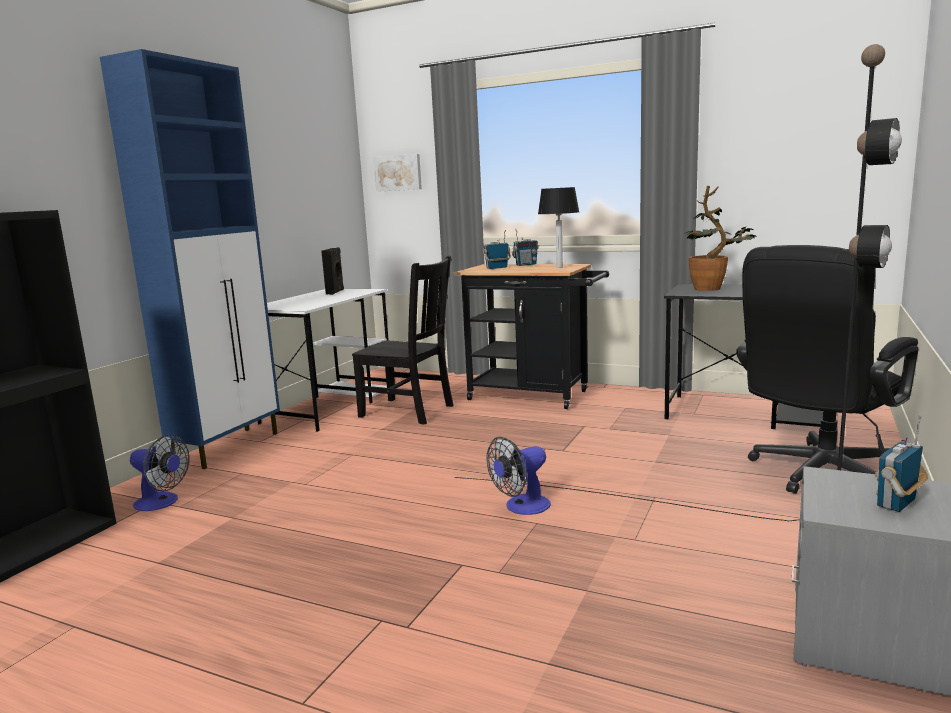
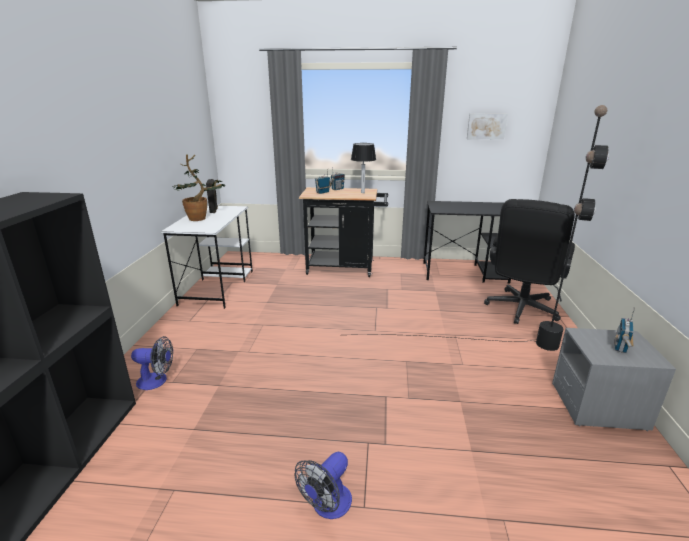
camera: 20 degrees left, 10 degrees up
(229, 447) = (170, 328): blue cabinet -> none
(398, 173) = (241, 122): picture -> picture (486, 126)
(409, 411) = (275, 286): black chair -> none
(521, 507) = (391, 351): fan -> fan (327, 506)
(714, 288) = (451, 206): potted plant -> potted plant (201, 218)

